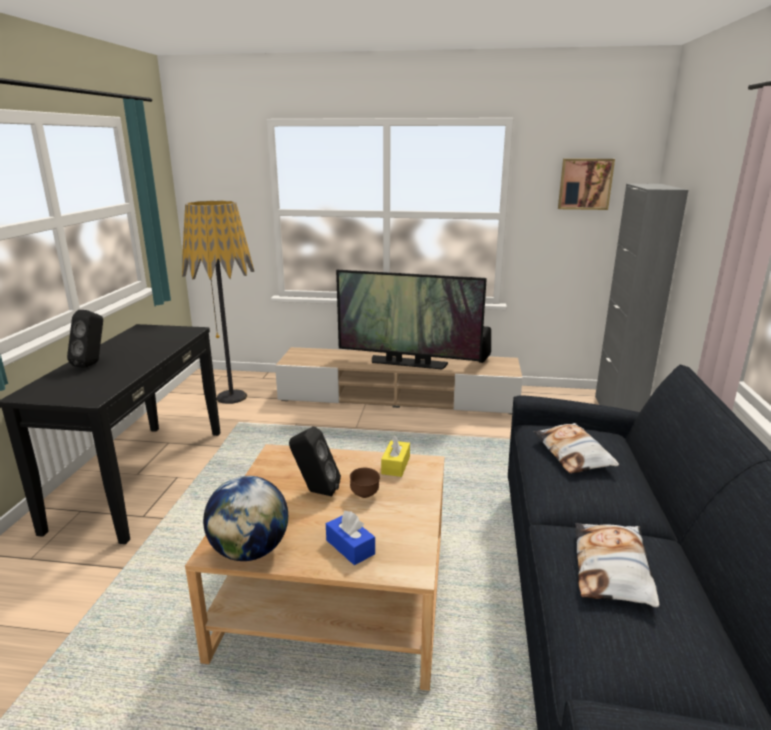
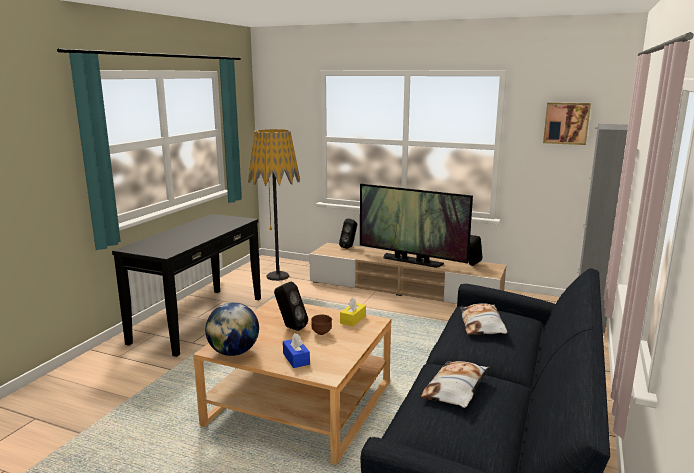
camera: 15 degrees right, 5 degrees down
(92, 364) = (173, 235): black speaker -> black speaker (349, 247)

